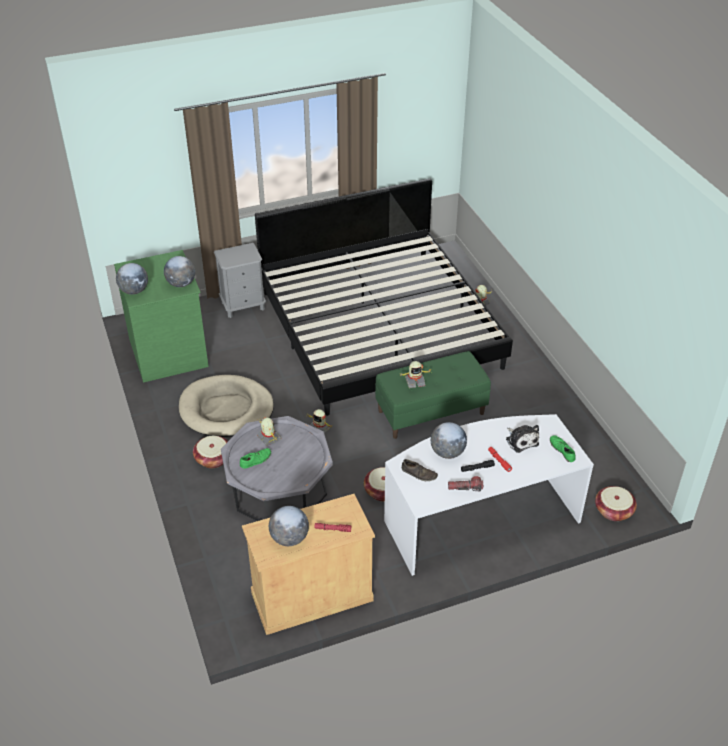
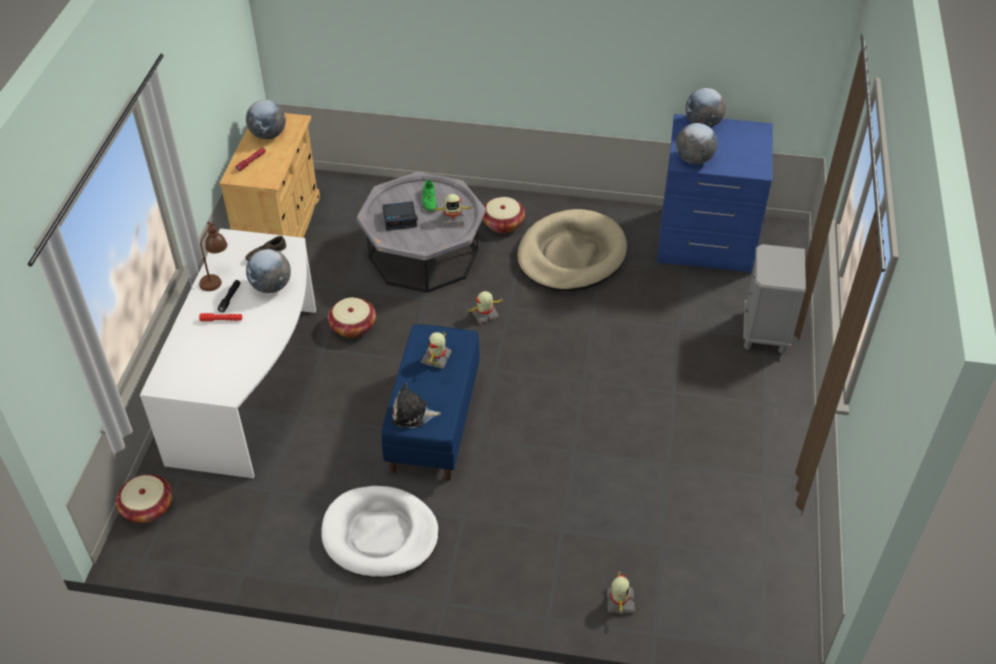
camera: 120 degrees right, 5 degrees up
(169, 352) = (705, 242): green dresser -> blue dresser
(289, 467) = (400, 219): none -> alarm clock
(379, 328) = (631, 448): bed -> none
(431, 412) = (434, 423): green bench -> blue bench
(465, 488) = (216, 277): flashlight -> brown table lamp
(521, 440) = (229, 353): plush toy -> plush toy (412, 414)
(527, 399) = (380, 535): none -> white dog bed
(562, 450) = (182, 379): green shoe -> none

